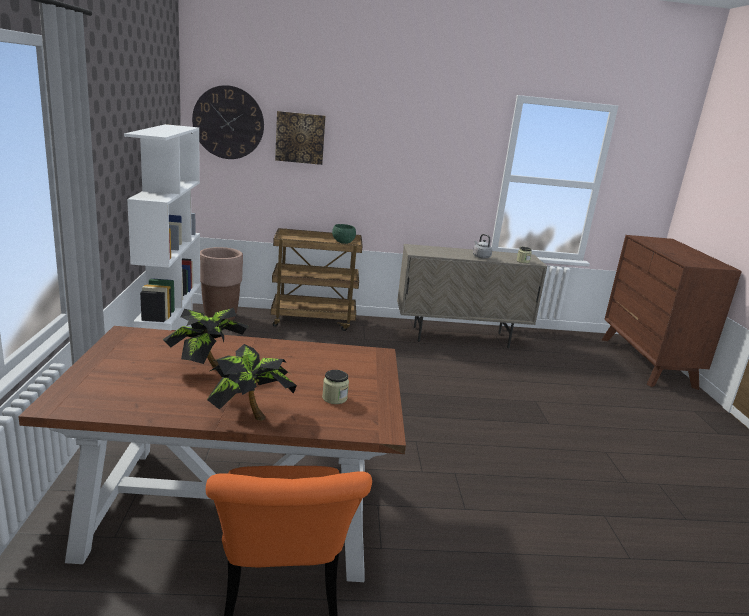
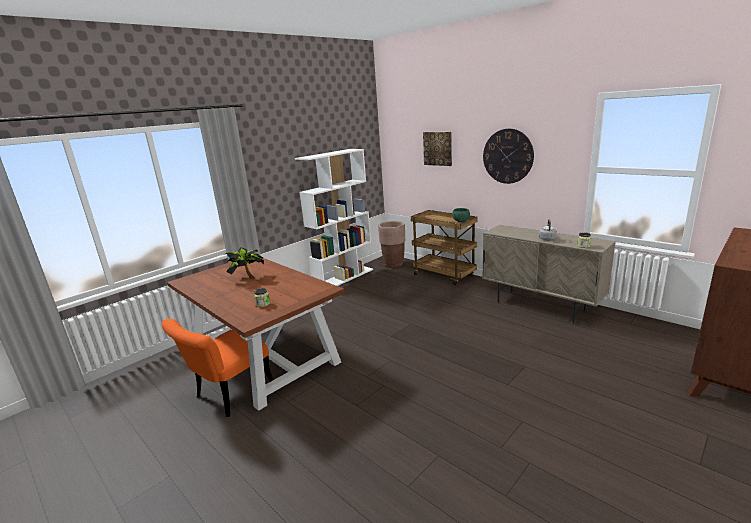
camera: 50 degrees right, 0 degrees up
(228, 122) = (400, 142): wall clock -> wall clock (507, 156)
(249, 416) = (219, 301): potted plant -> none

